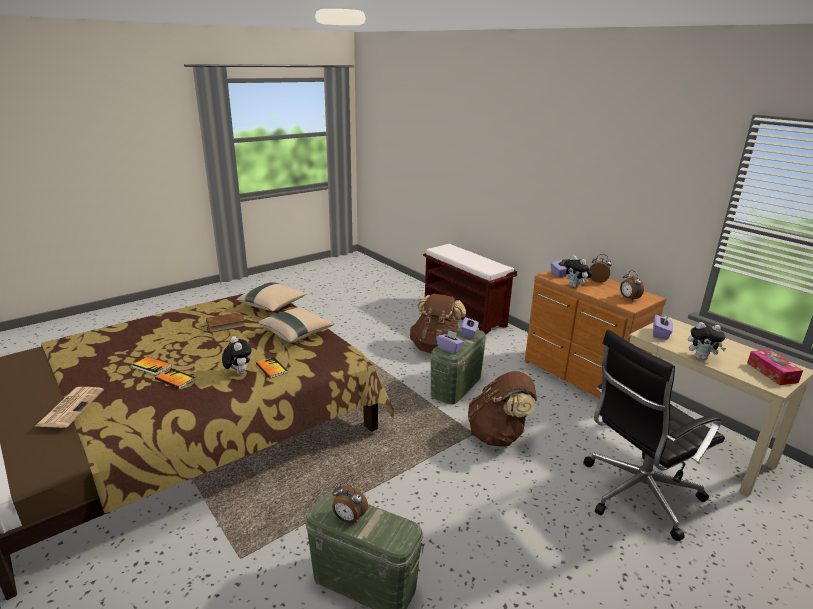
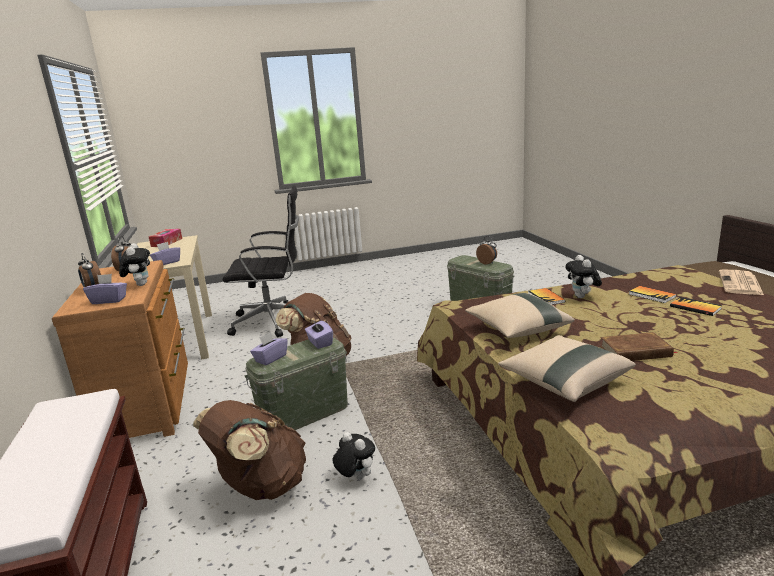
camera: 155 degrees left, 5 degrees down
(701, 357) = (184, 250): plush toy -> plush toy (355, 477)

